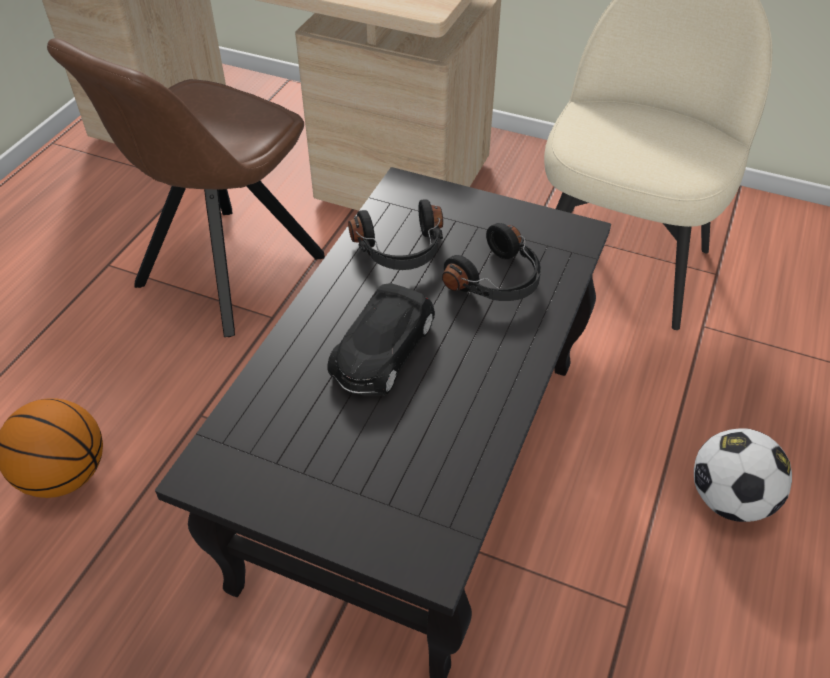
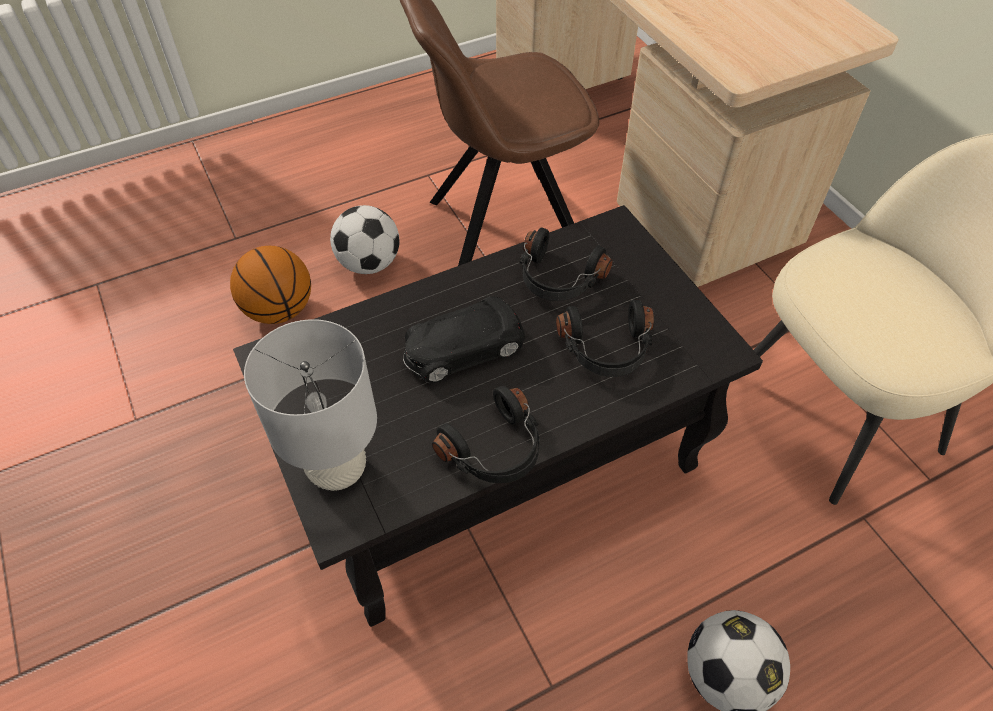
camera: 40 degrees right, 5 degrees up
(123, 375) = (369, 263): none -> football
(385, 518) = (340, 470): none -> grey table lamp
(497, 410) = (495, 450): none -> black headphones

